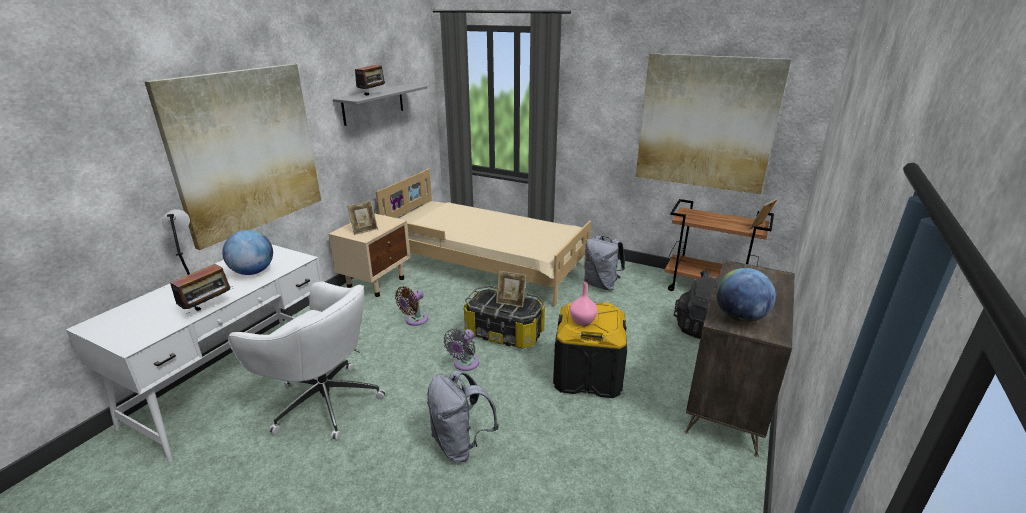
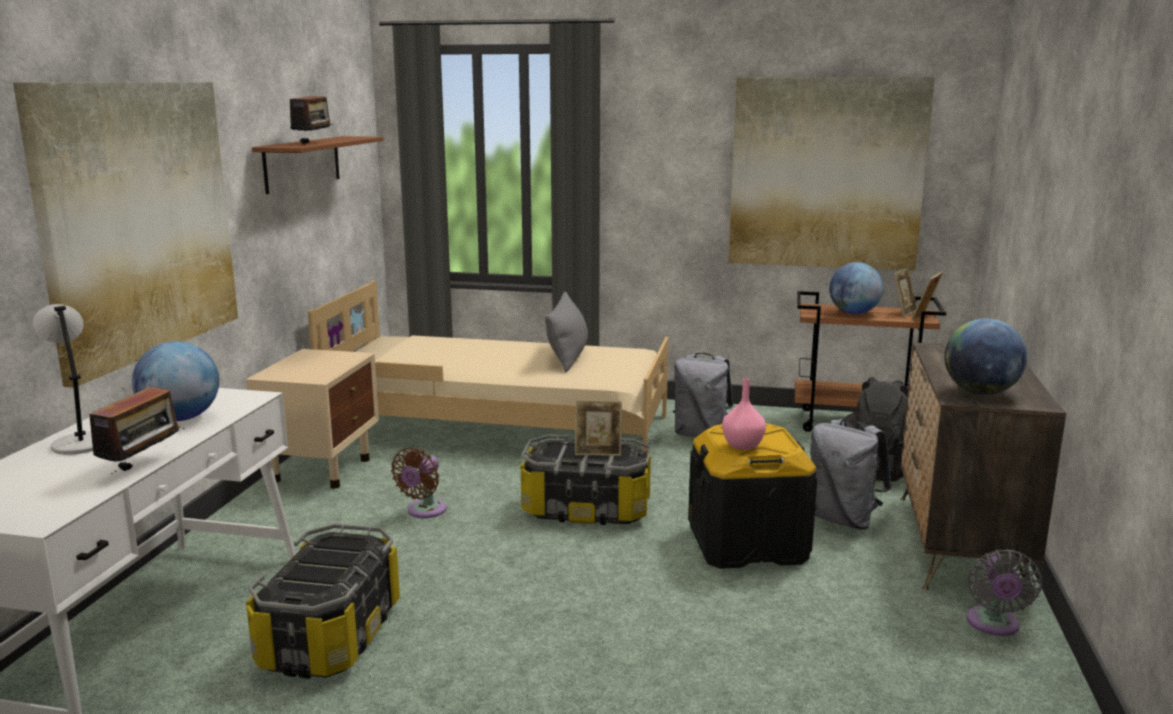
camera: 15 degrees left, 10 degrees down
(324, 402) = (332, 636): white office chair -> storage box
(364, 230) = (310, 370): picture frame -> picture frame (903, 313)
(373, 104) = (302, 163): grey shelf -> brown shelf
(460, 444) = (604, 653): grey backpack -> grey backpack (843, 520)
(464, 364) = (546, 556): grey fan -> grey fan (993, 625)
(525, 228) = (567, 356): none -> grey pillow
(710, 220) = (853, 313): none -> globe

